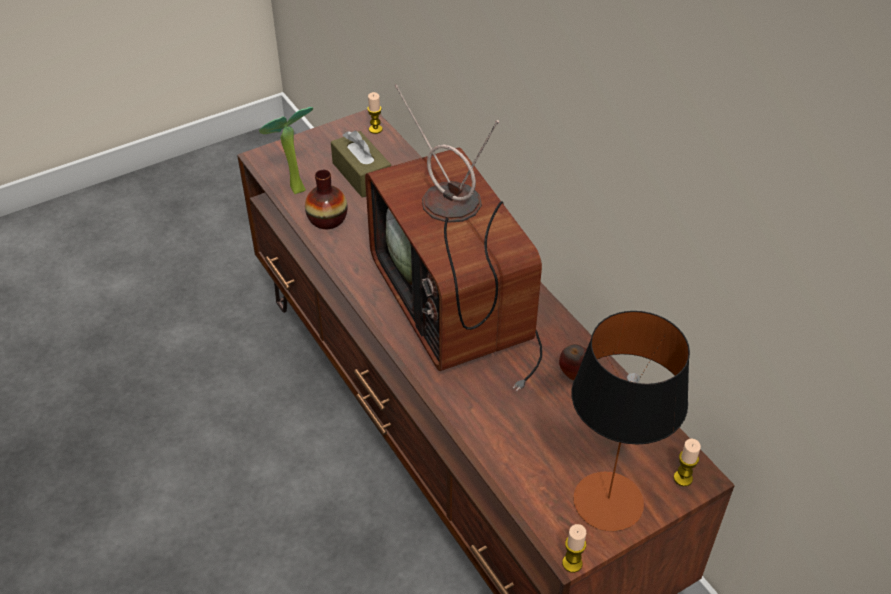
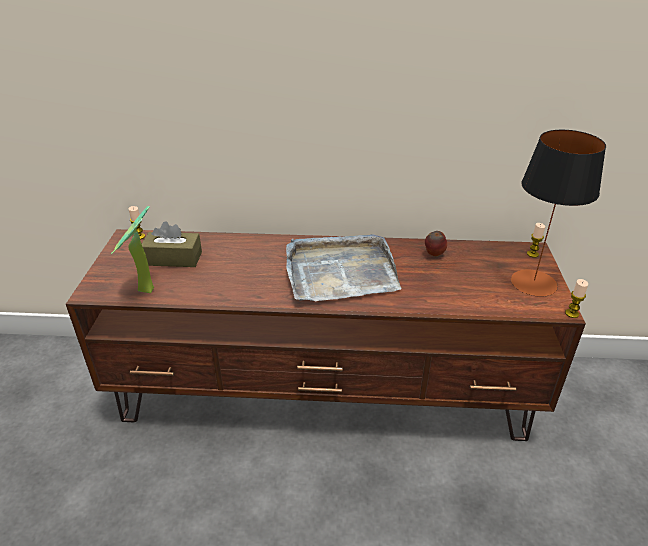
camera: 55 degrees left, 10 degrees down
(327, 219) = (195, 289): vase -> none
(458, 308) = (340, 271): television -> grey tray

